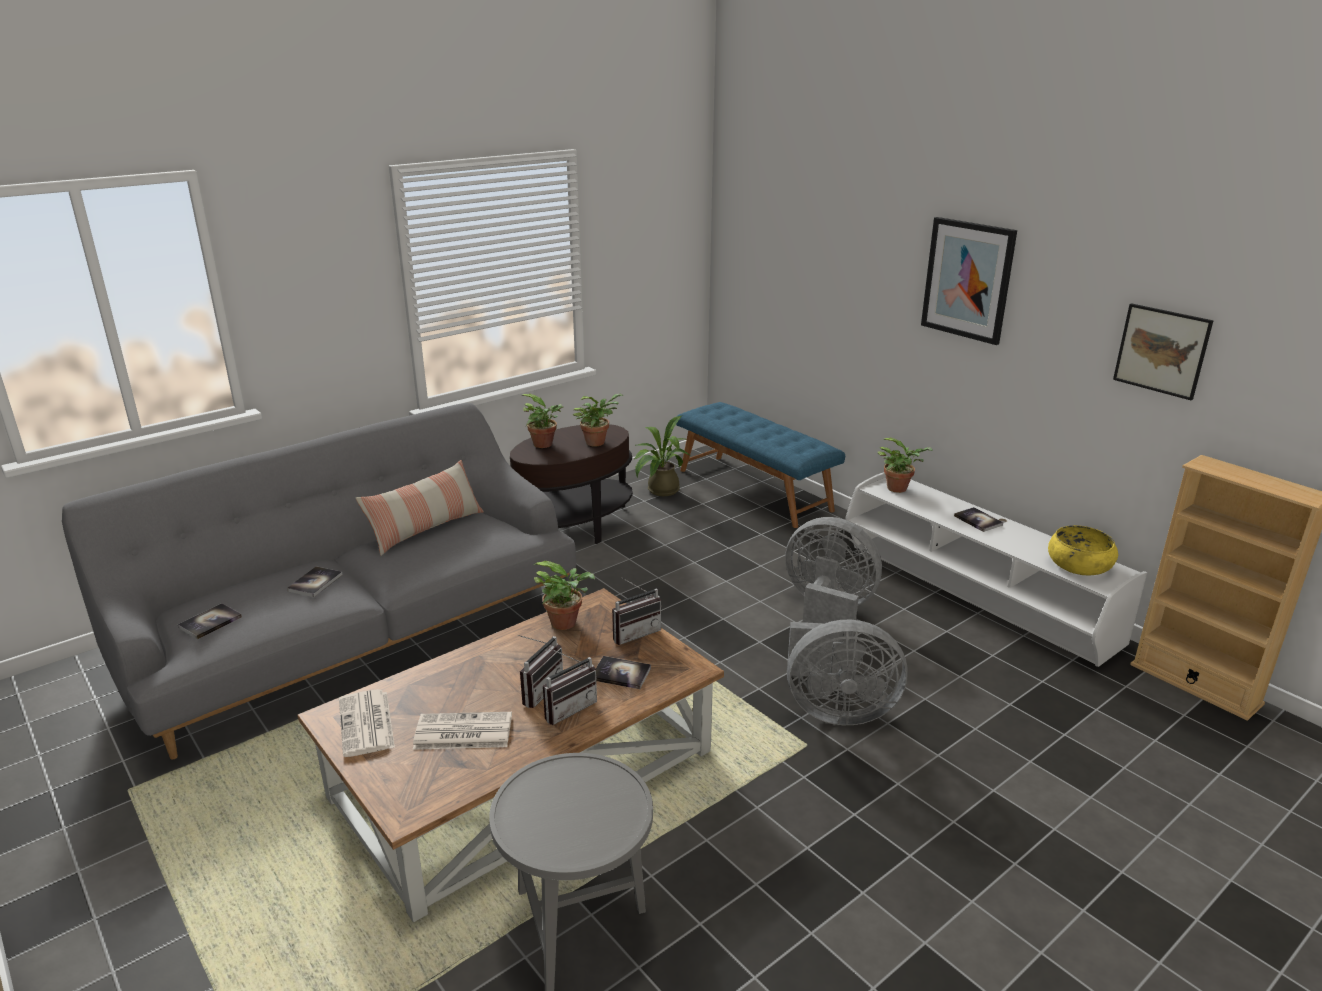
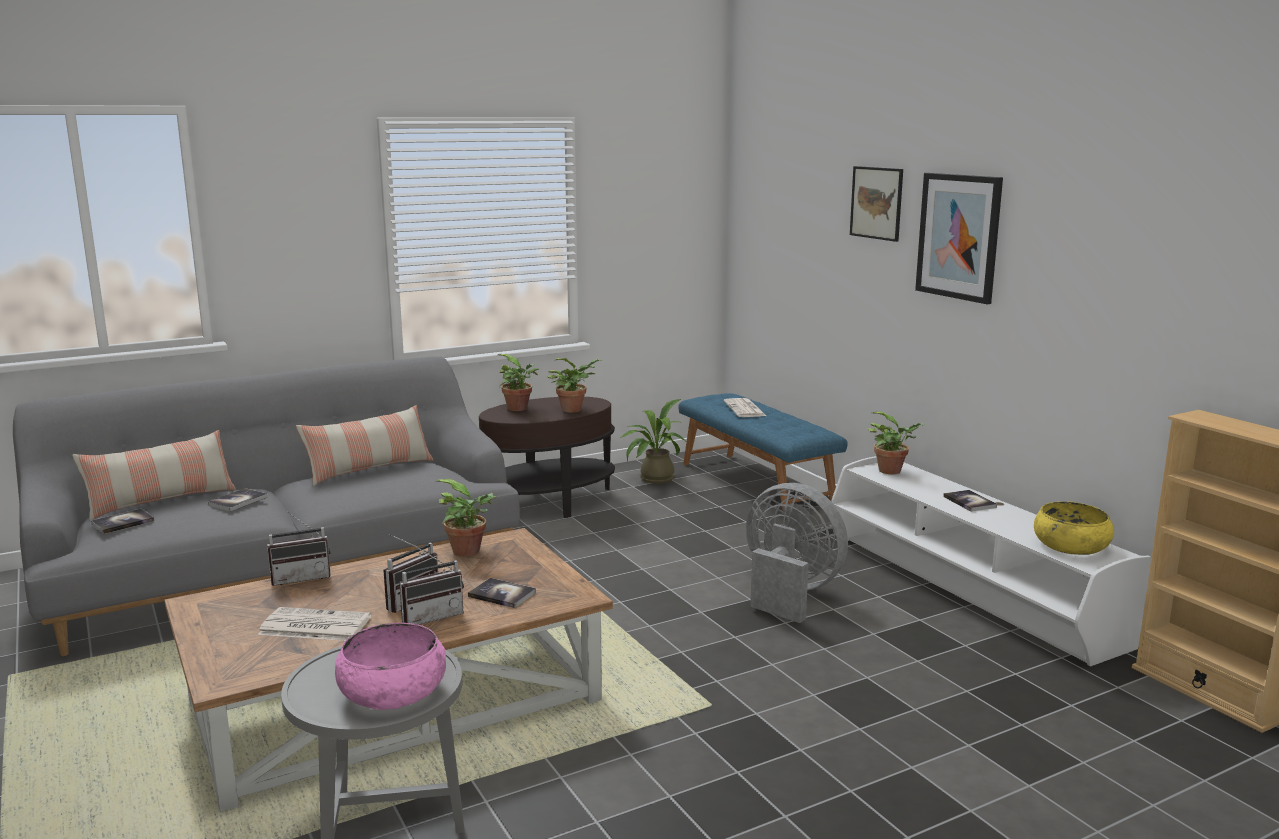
camera: 10 degrees right, 10 degrees down
(234, 589) = (161, 501): none -> pillow
(367, 724) = (225, 612): newspaper -> newspaper (745, 409)
(597, 819) = (393, 691): none -> pink bowl
(634, 633) = (535, 564): radio -> radio (301, 577)
(836, 710) = (759, 678): grey fan -> none
(1161, 351) = (1150, 294): picture -> picture (876, 203)

